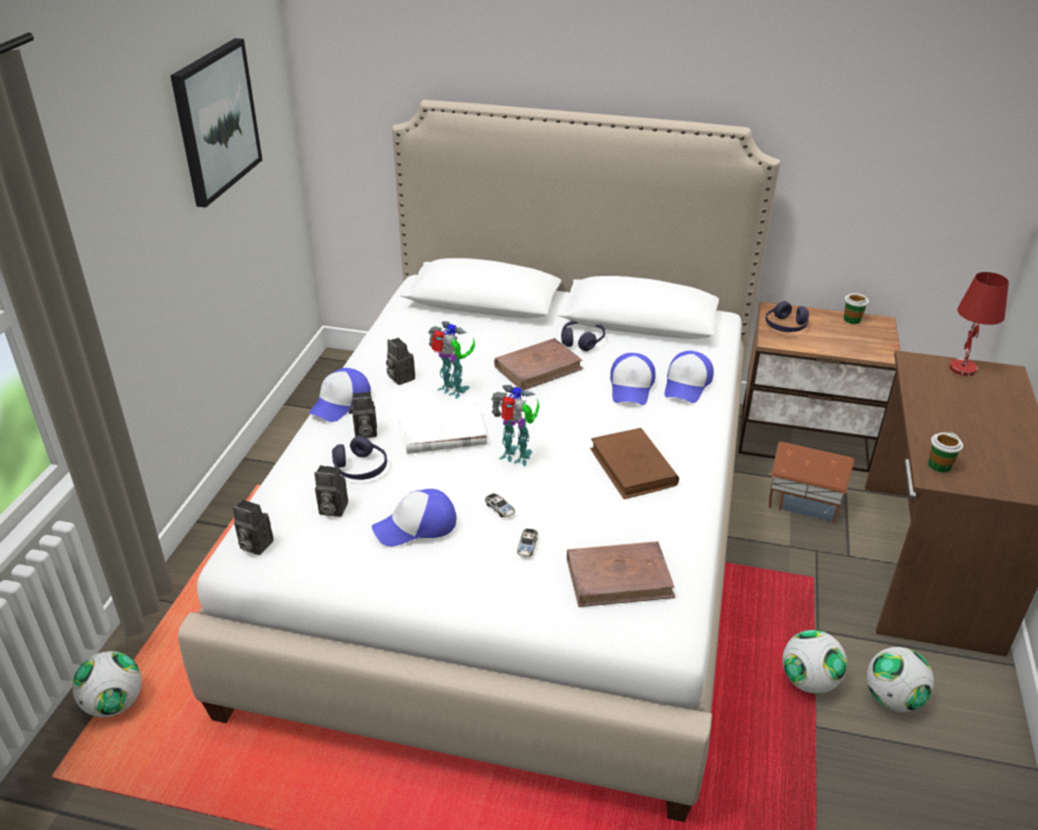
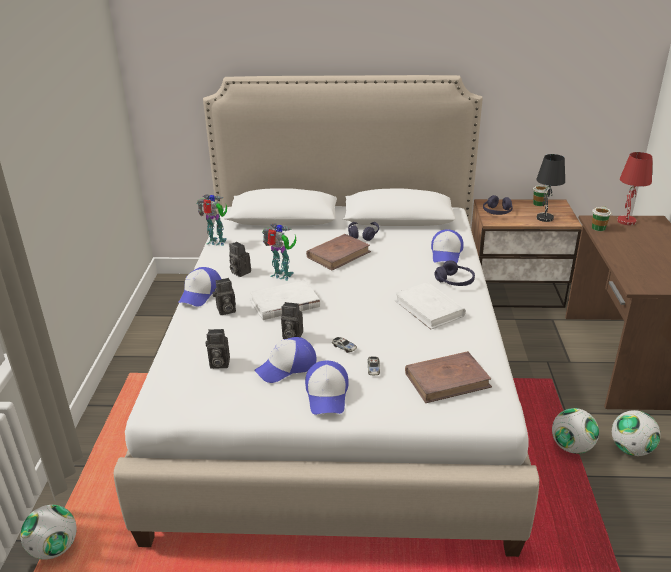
camera: 10 degrees left, 5 degrees down
(215, 121) = (79, 96): picture -> none
(254, 545) = (165, 396): camera -> camera (291, 335)
(360, 468) = (231, 334): purple headphones -> purple headphones (455, 281)
(516, 458) = (344, 313): toy robot -> toy robot (217, 242)
(631, 387) = (409, 259): cap -> cap (327, 394)
(633, 467) = (429, 308): brown book -> white book
(803, 501) = (528, 331): toy house -> none
(851, 344) = (544, 218): none -> black table lamp
(939, 465) = (637, 279): cup -> cup (598, 228)

